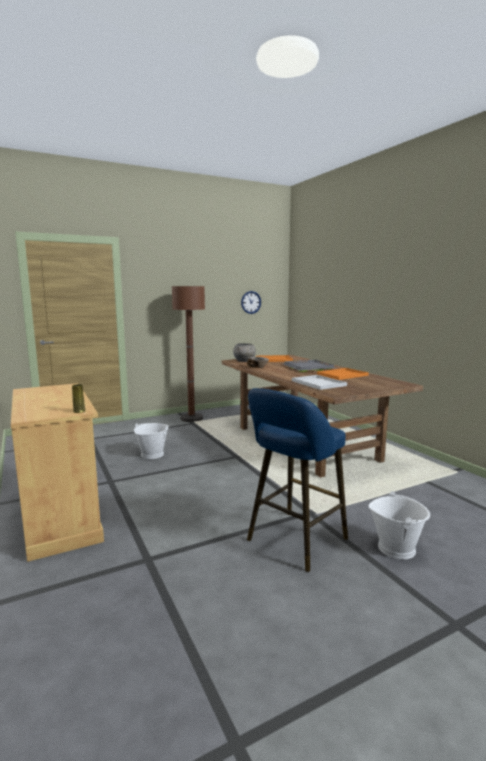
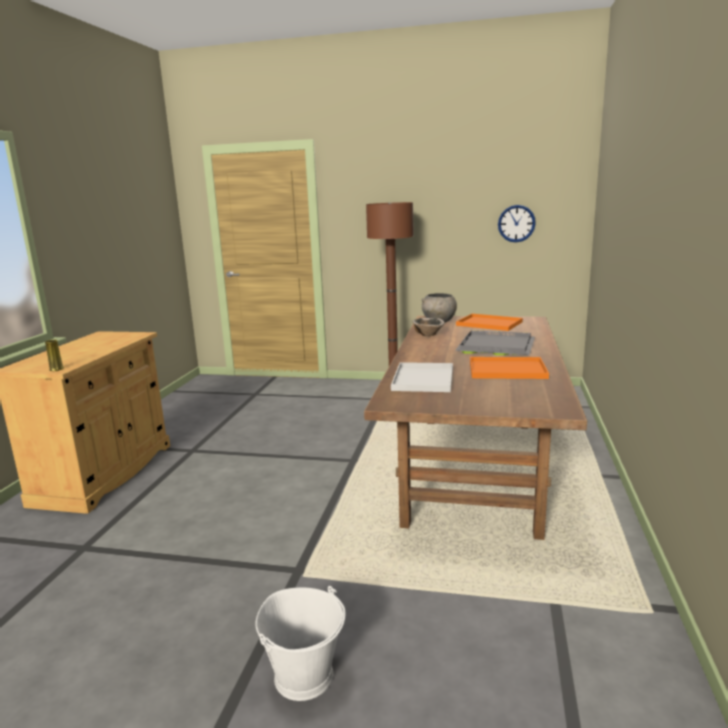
camera: 40 degrees right, 5 degrees up
(152, 454) = (276, 429): white bucket -> none
(294, 542) = (216, 598): blue stool -> none

